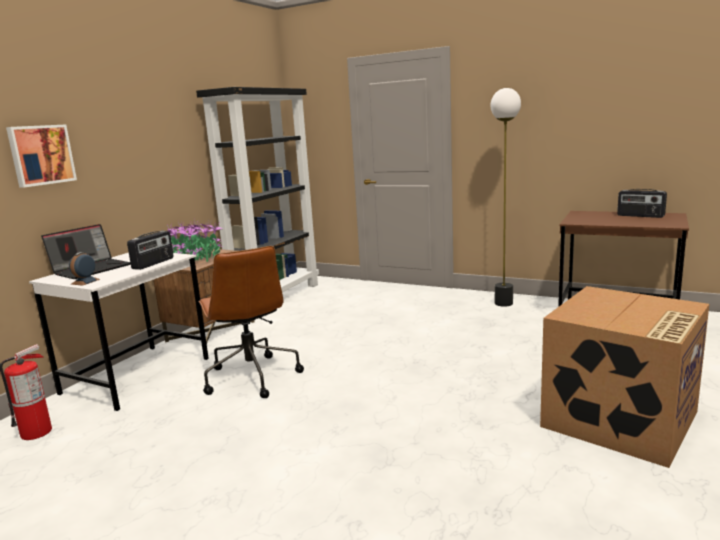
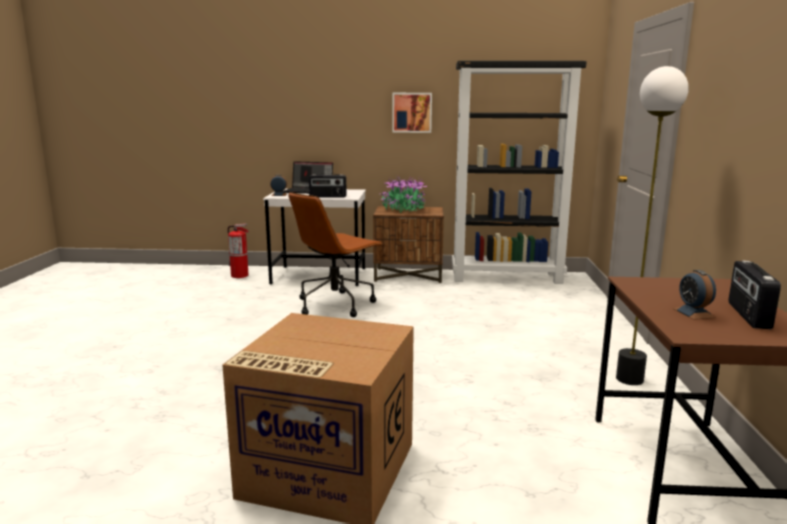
camera: 65 degrees right, 0 degrees up
(41, 155) = (304, 108): picture -> picture (412, 112)
(637, 221) = (693, 313): none -> alarm clock

